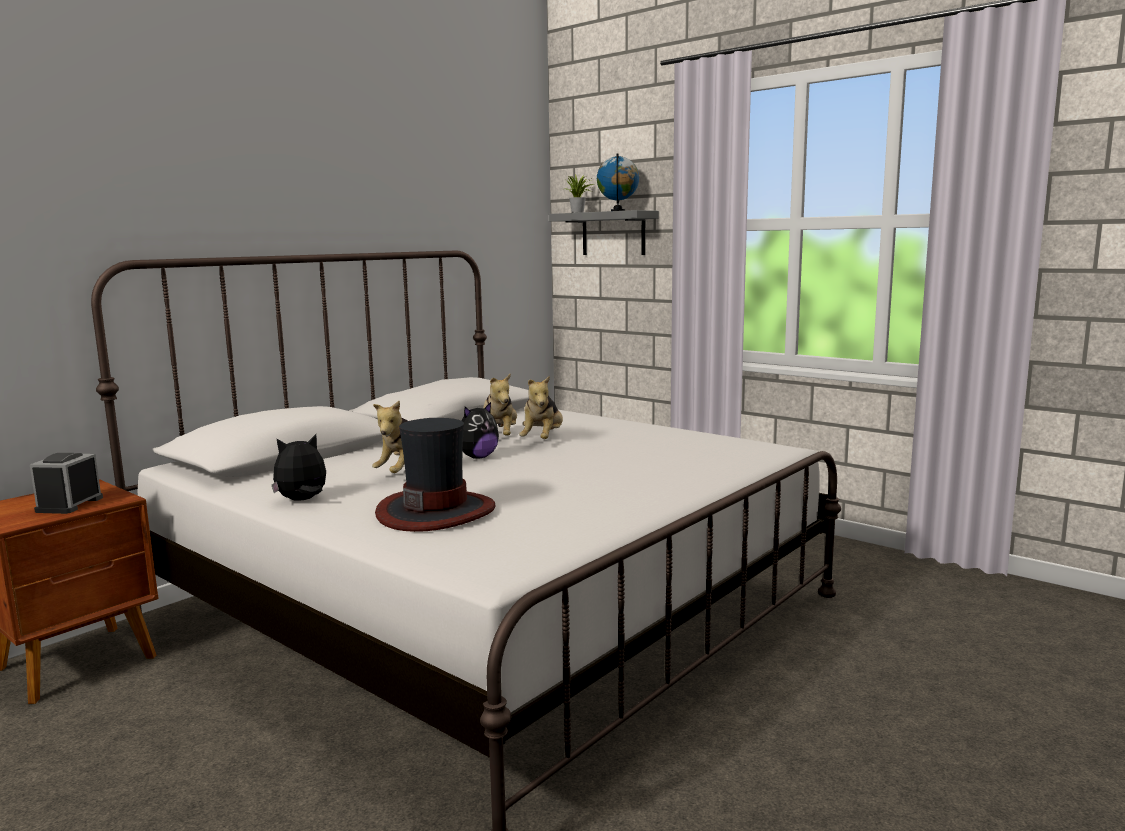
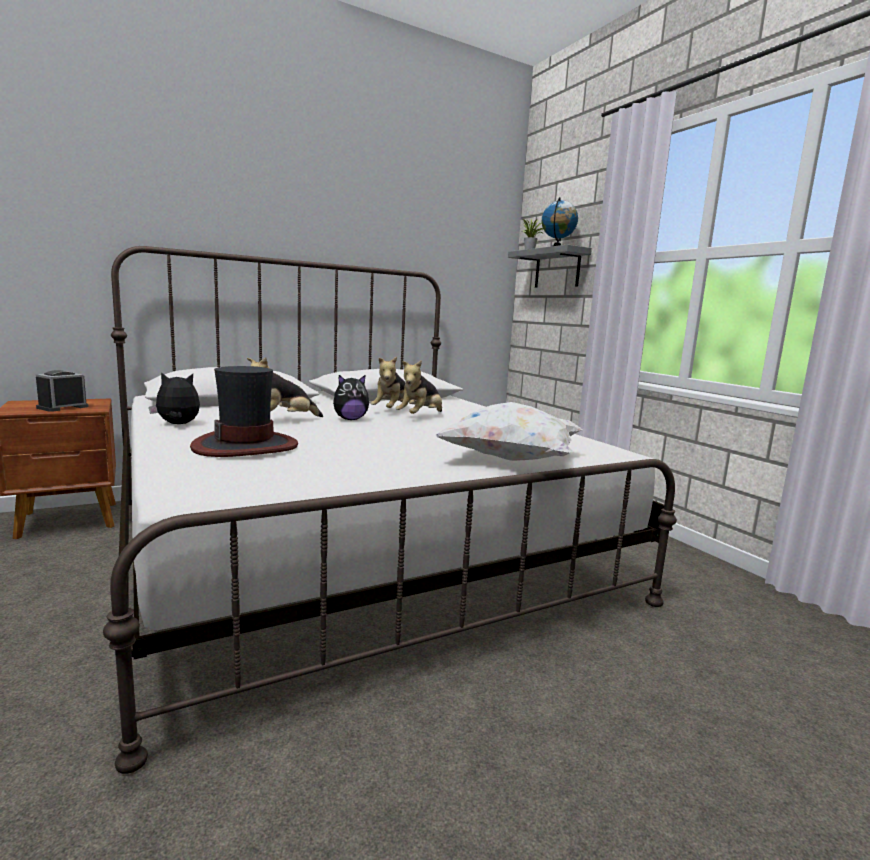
camera: 20 degrees right, 0 degrees up
(707, 476) = (511, 459): none -> white pillow

